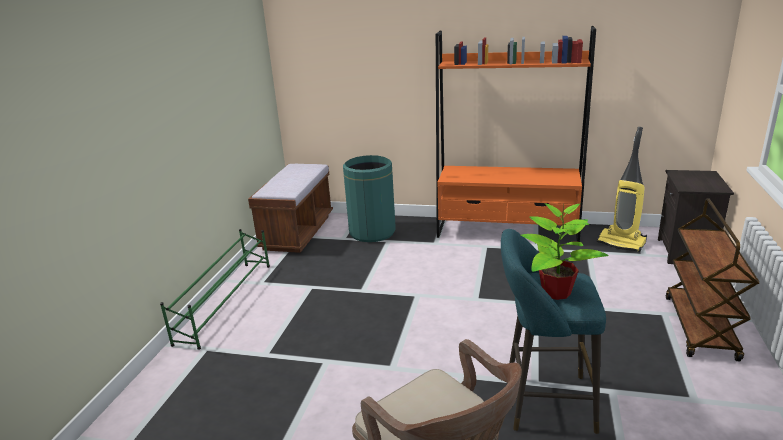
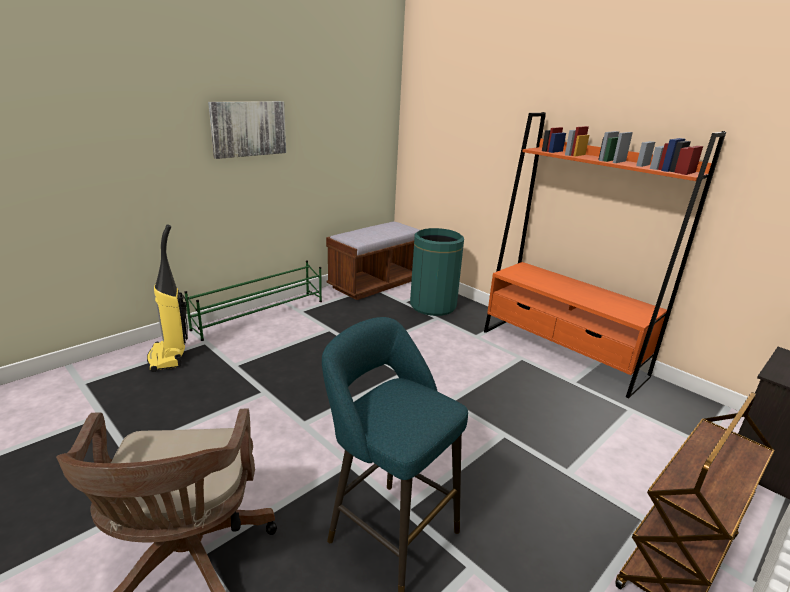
camera: 30 degrees right, 0 degrees up
(173, 102) = (248, 128): none -> picture
(555, 292) = (394, 408): potted plant -> none
(622, 242) = (687, 418): vacuum cleaner -> vacuum cleaner (169, 357)

